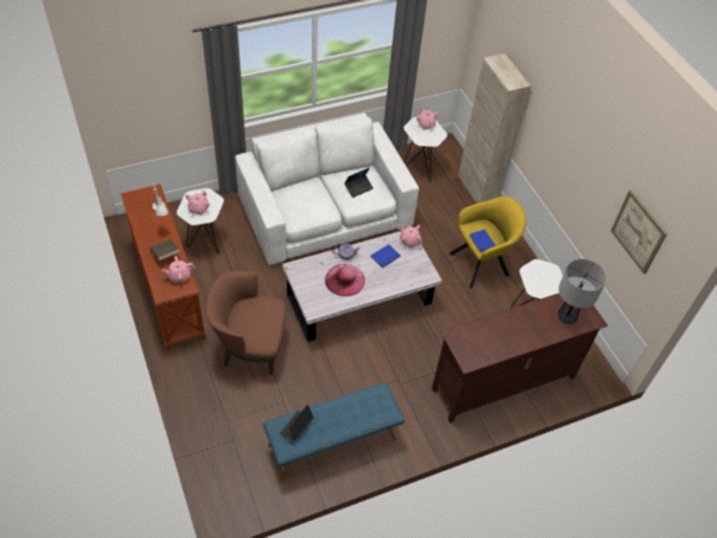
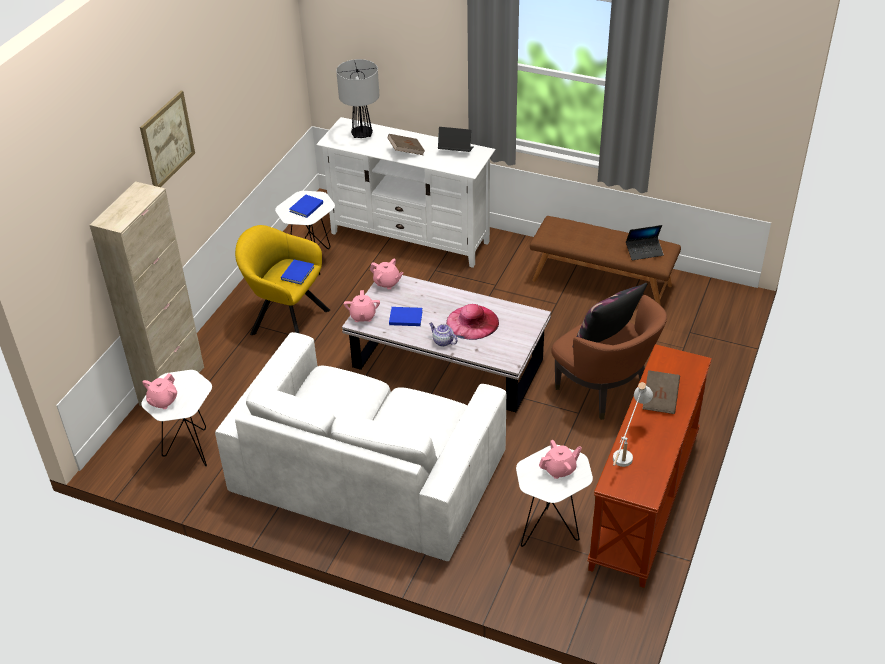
camera: 130 degrees left, 10 degrees down
(179, 276) = (663, 368): pink teapot -> pink teapot (387, 283)
(253, 321) = (605, 339): none -> pillow
(333, 443) = (602, 282): blue bench -> brown bench
(358, 188) = (339, 394): laptop -> laptop (455, 151)
(503, 384) = (410, 237): brown tv stand -> white tv stand
(516, 322) = (406, 151): none -> brown book
(542, 279) = (305, 207): none -> blue book
(638, 232) = (267, 69): picture -> picture (167, 140)

